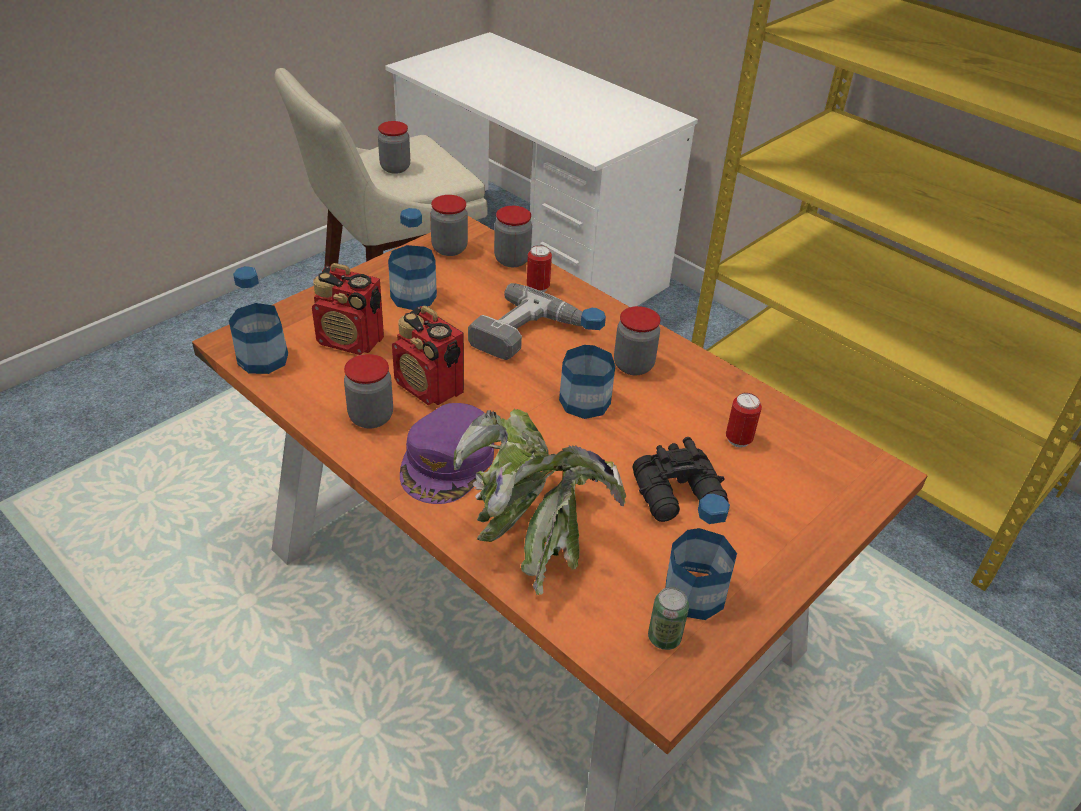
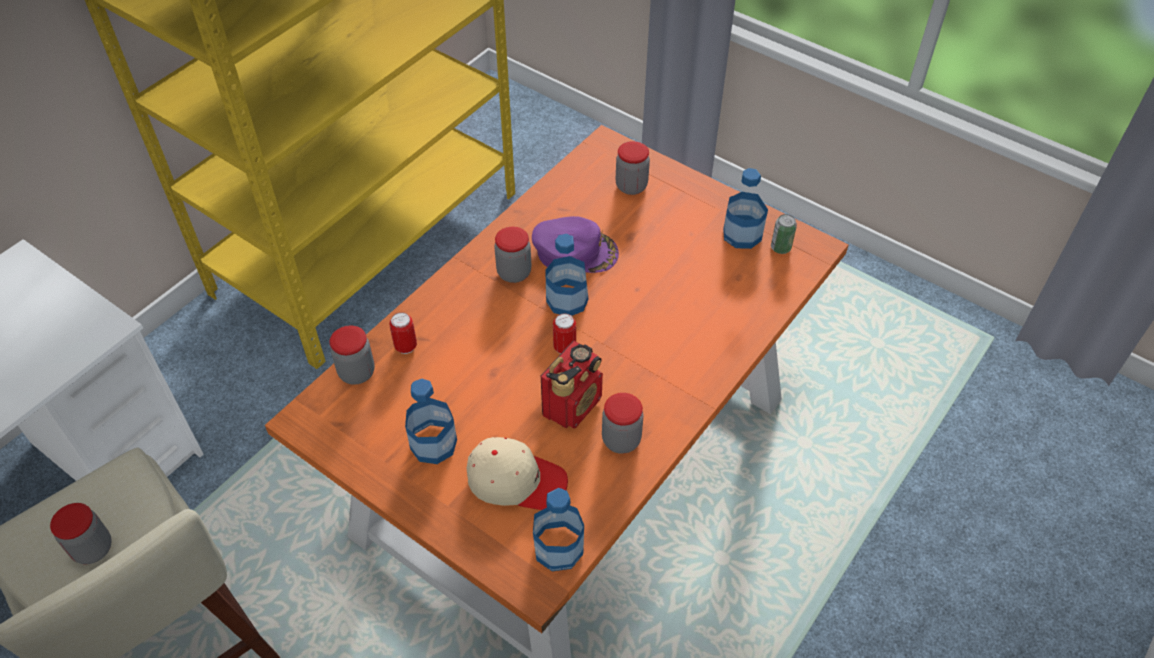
camera: 95 degrees left, 10 degrees up
(351, 341) = (516, 480): radio -> beige cap
(448, 461) = (660, 377): purple cap -> purple cap (575, 251)
(449, 248) = (339, 429): jar -> jar (631, 186)
(529, 336) = (484, 345): power drill -> none
(536, 534) = (717, 316): potted plant -> none
(680, 495) = (657, 242): black binoculars -> none
(738, 440) = (590, 212): can -> can (564, 348)

